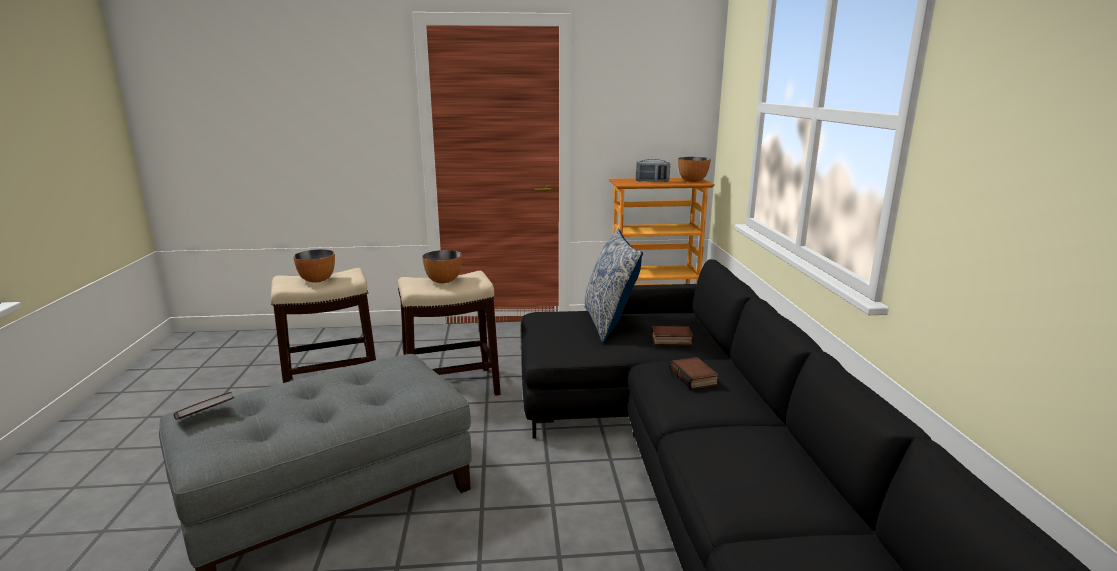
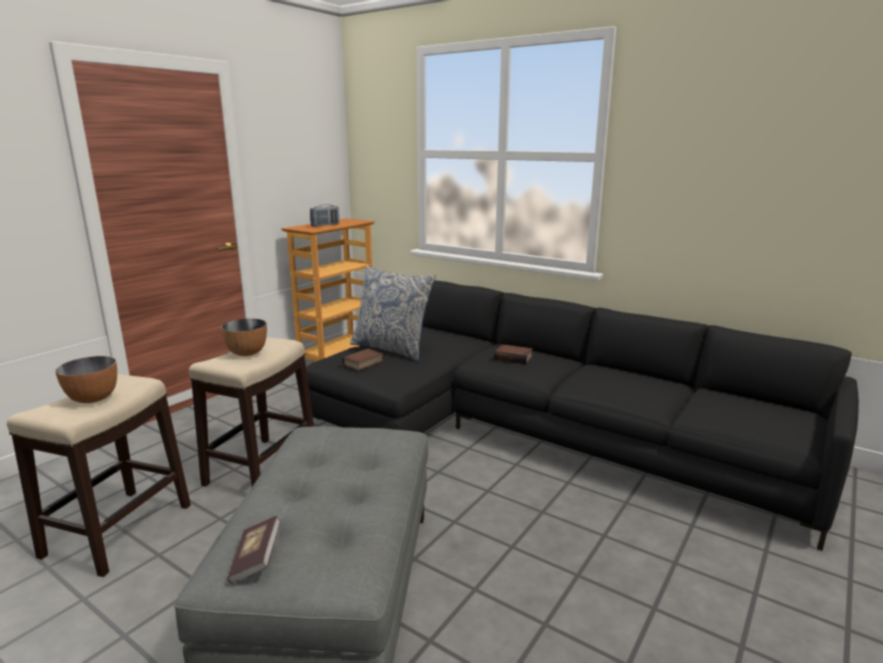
camera: 50 degrees left, 0 degrees up
(671, 340) = (453, 343): book -> book (363, 363)
(692, 181) = (352, 221): bowl -> none

